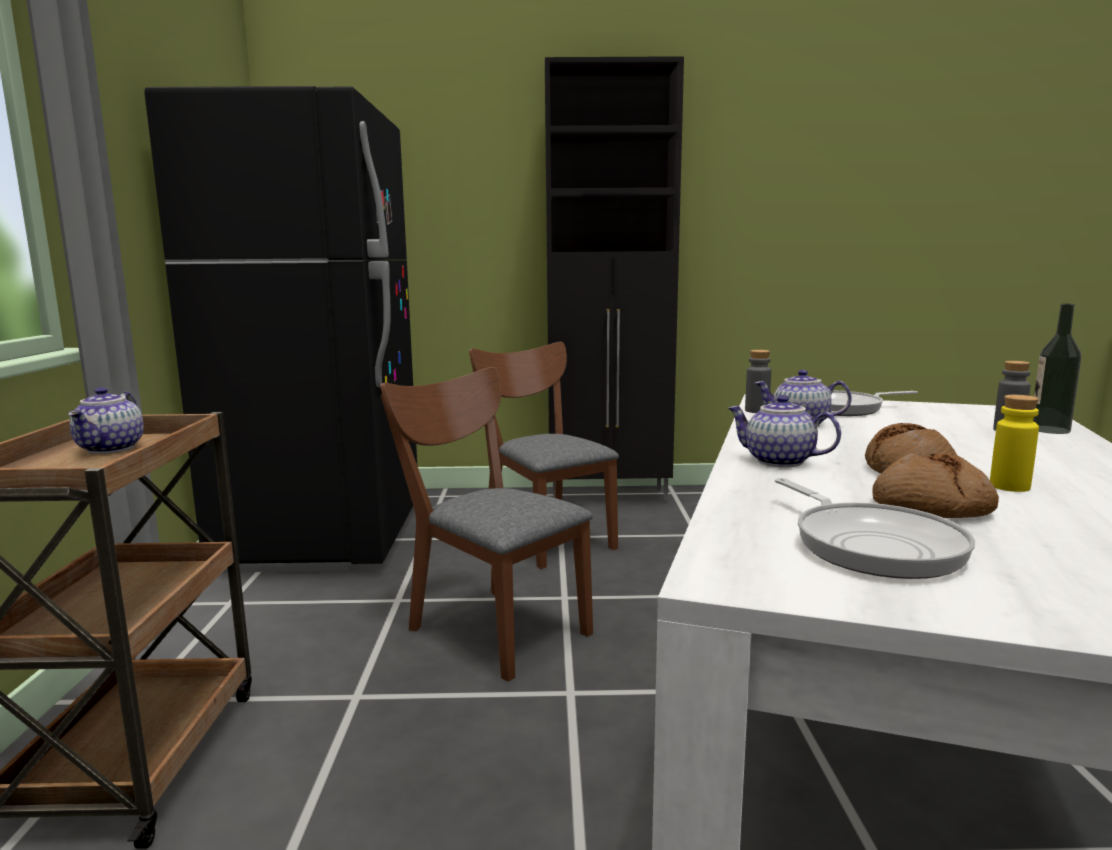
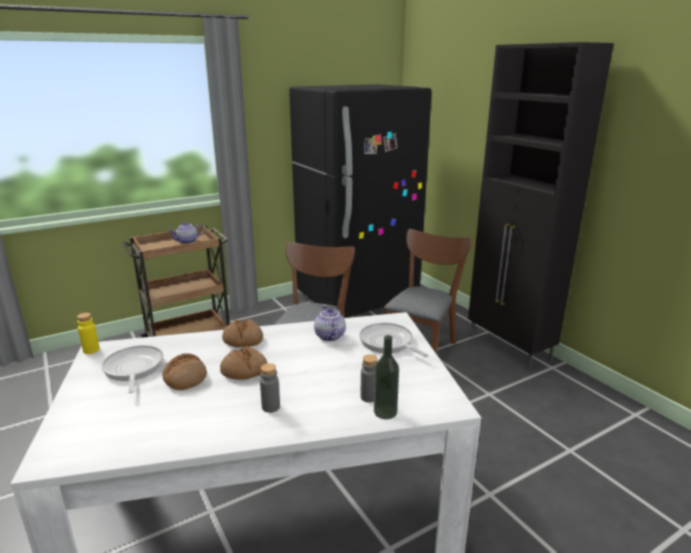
camera: 60 degrees right, 10 degrees up
(757, 411) = (355, 321): grey bottle -> grey bottle (271, 407)
(778, 461) = (243, 340): teapot -> bread
(872, 545) = (133, 369): frying pan -> frying pan turned 120 degrees clockwise
(1009, 486) = (229, 396): yellow bottle -> yellow bottle (91, 350)

